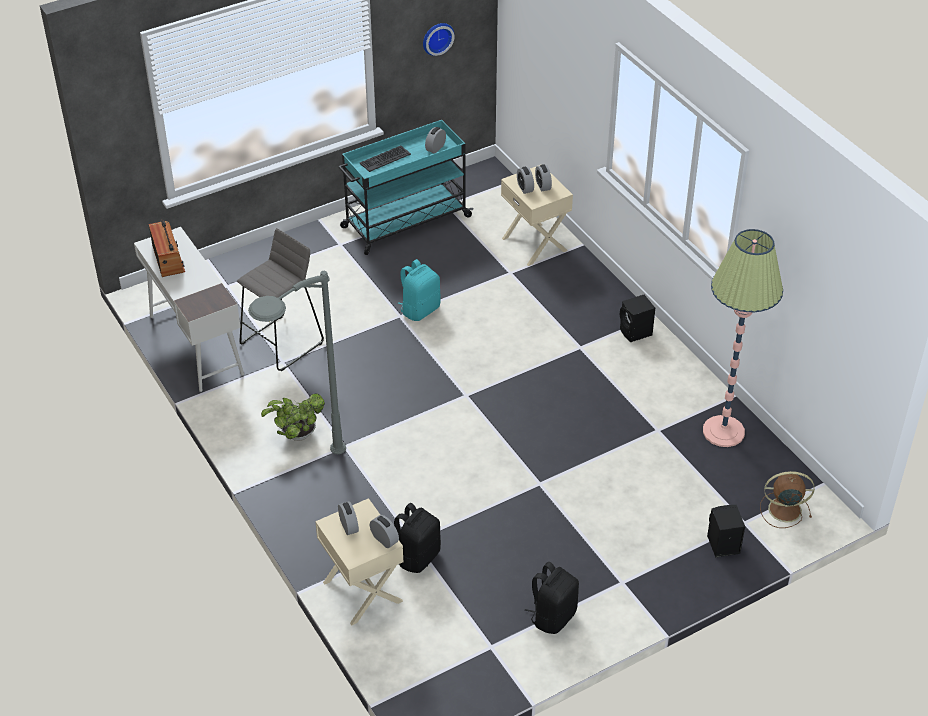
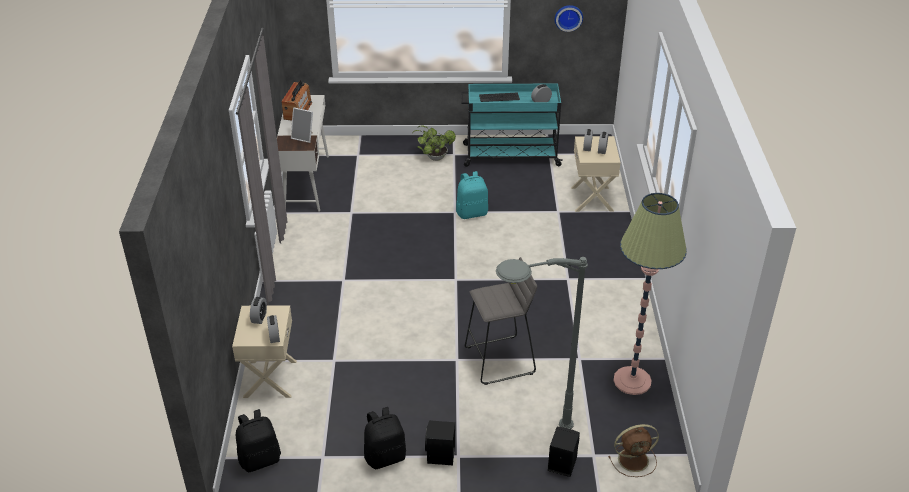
camera: 30 degrees right, 5 degrees down
(208, 291) = (304, 137): none -> picture frame
(282, 343) = (361, 201): grey stool -> grey stool (500, 360)
(296, 435) = (318, 261): potted plant -> potted plant (434, 157)
(302, 477) = (298, 288): grey floor lamp -> grey floor lamp (523, 436)
(417, 556) = (327, 372): black backpack -> black backpack (260, 459)
(636, 333) = (620, 284): black speaker -> black speaker (440, 456)
(783, 509) = (634, 459): brown fan -> brown fan turned 135 degrees clockwise

